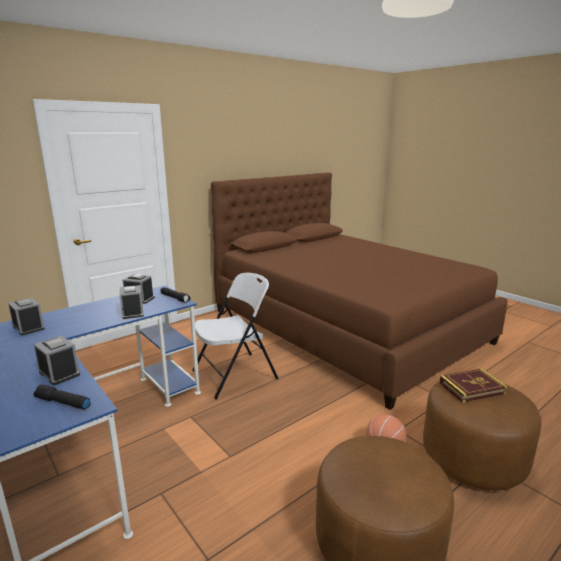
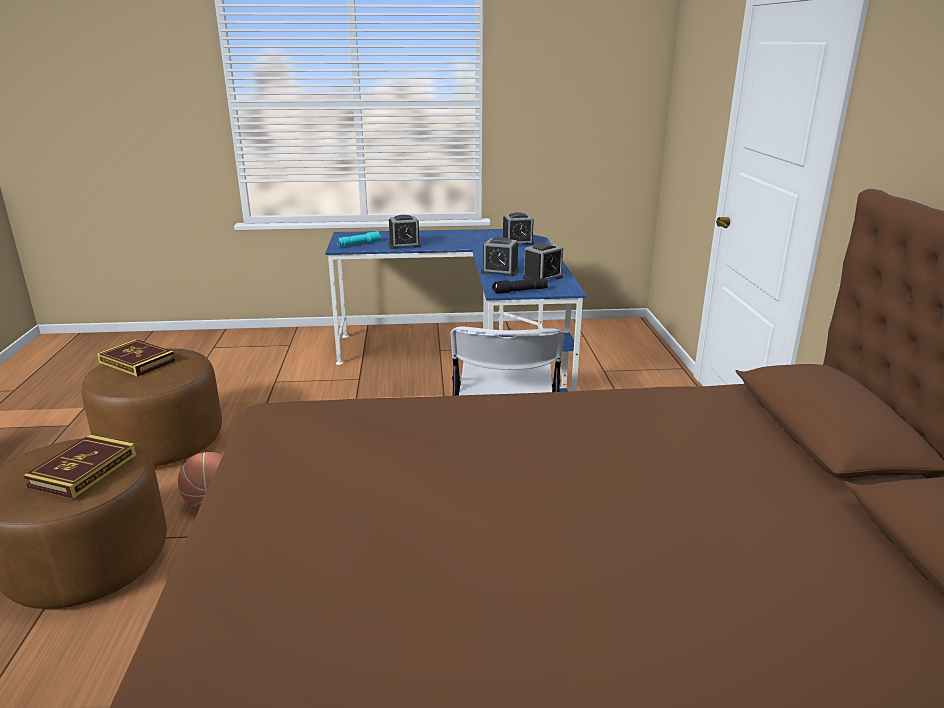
camera: 125 degrees right, 5 degrees up
(62, 403) = (359, 243): black flashlight -> turquoise flashlight
(389, 482) = (137, 362): none -> book

